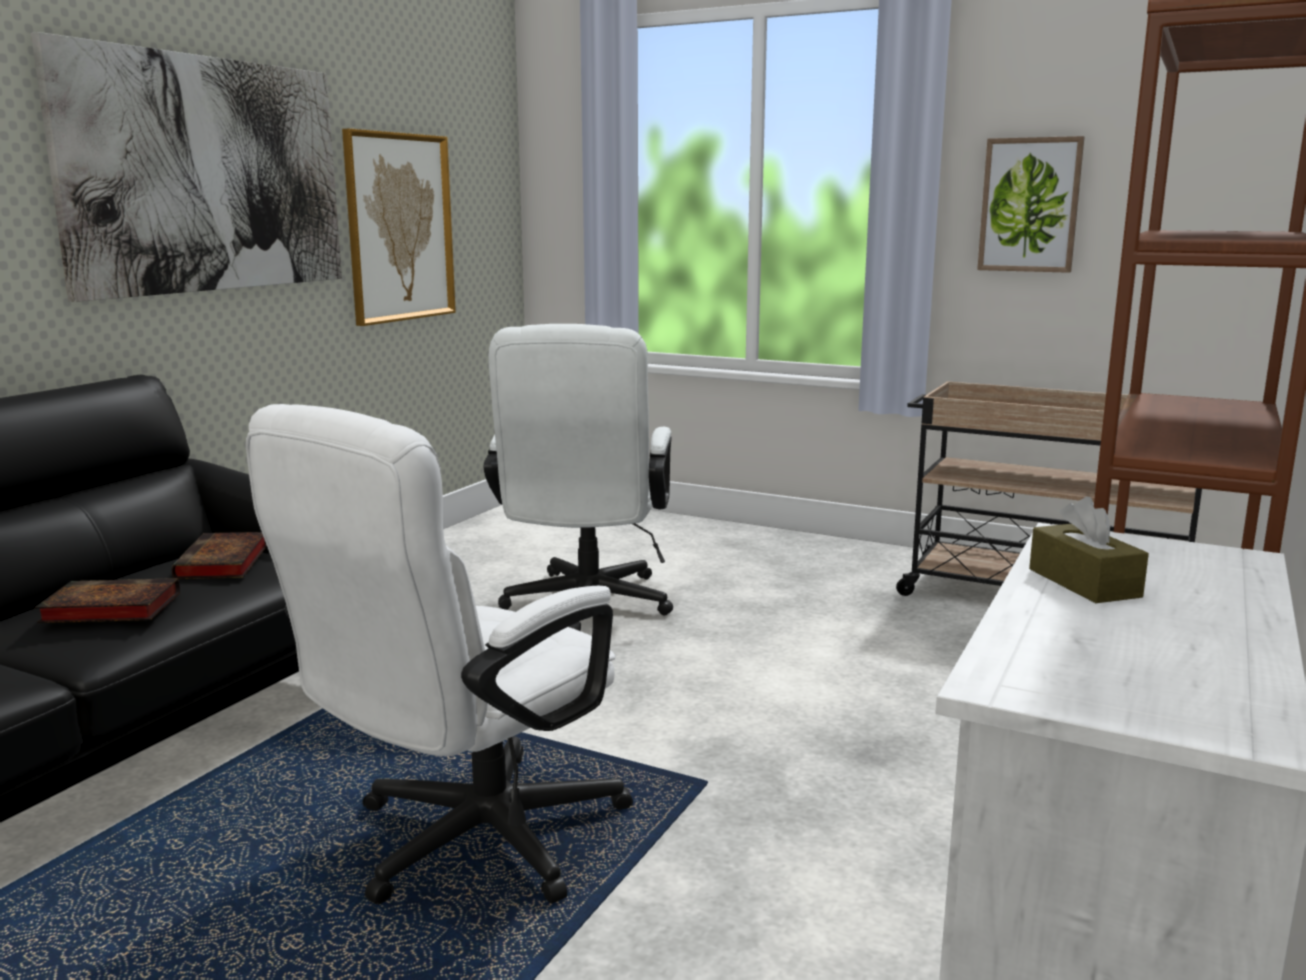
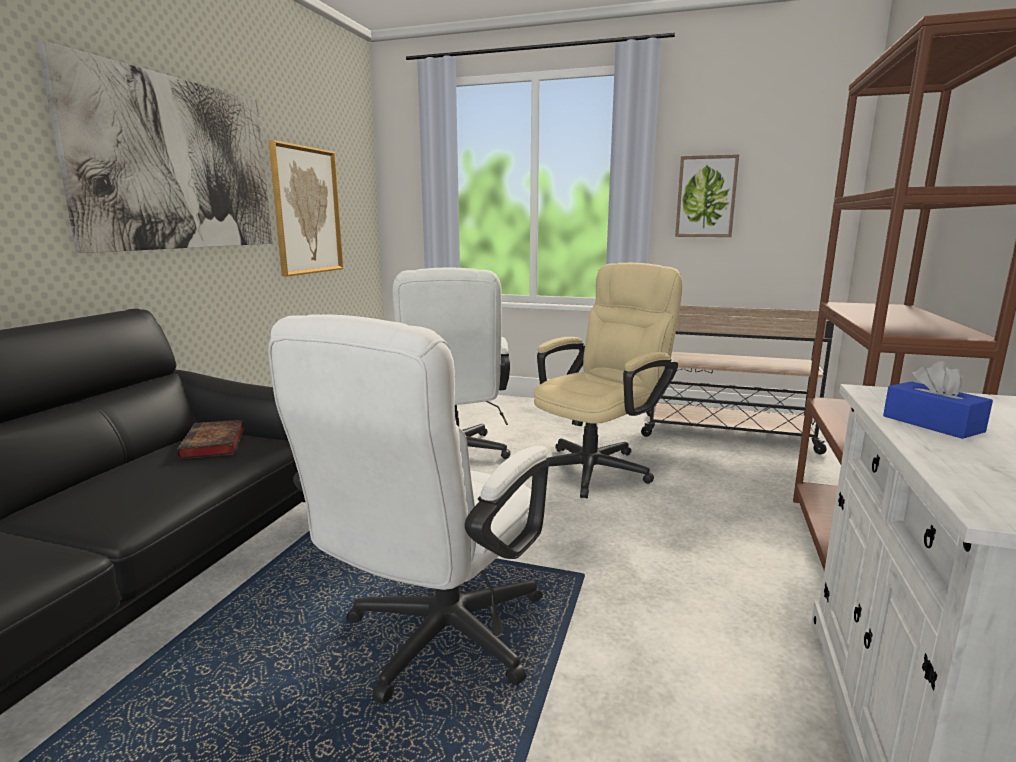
camera: 10 degrees left, 0 degrees up
(107, 609) = (129, 487): book -> none
(803, 637) = (598, 467): none -> beige office chair
(1084, 583) = (932, 424): brown tissue box -> blue tissue box

